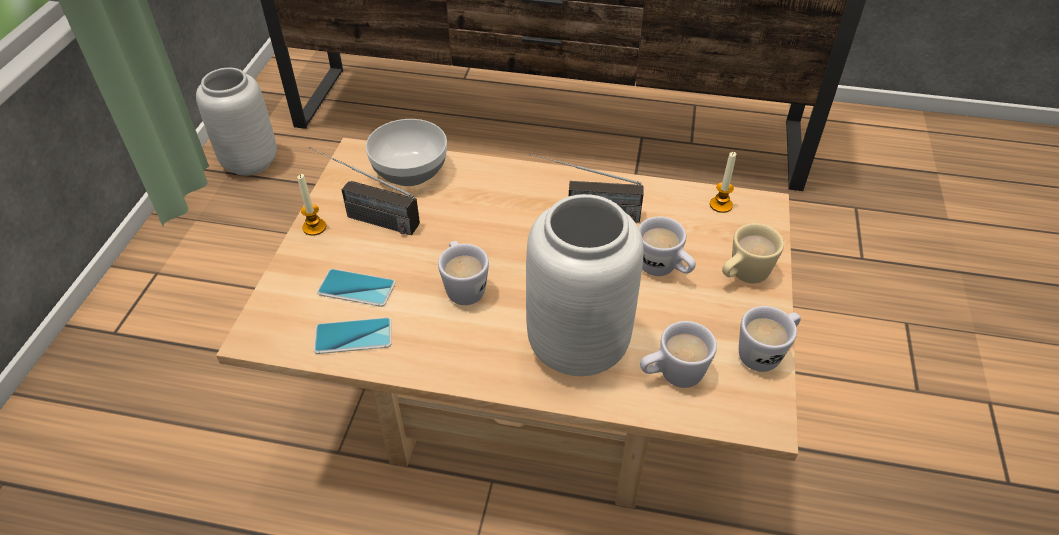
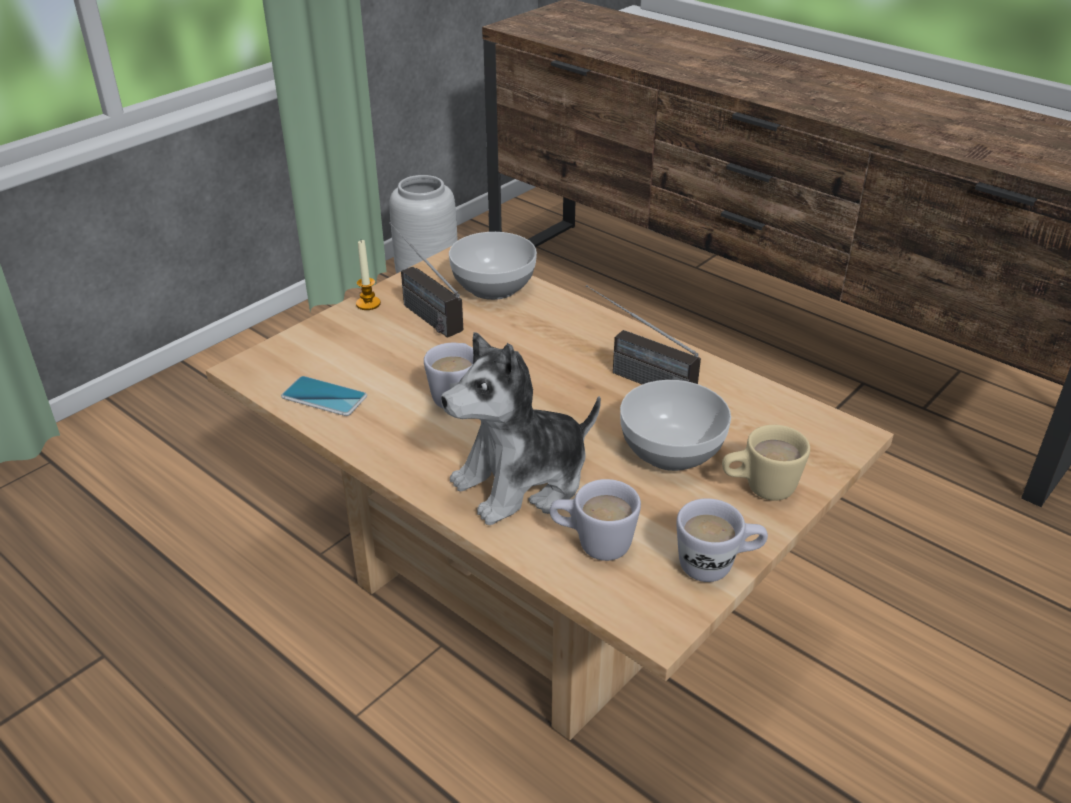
camera: 30 degrees right, 10 degrees down
(356, 288) = (360, 362): phone -> none
(580, 345) = (522, 482): grey vase -> plush toy
(663, 270) = (673, 451): white mug -> bowl
(720, 205) = (796, 417): candle -> none

